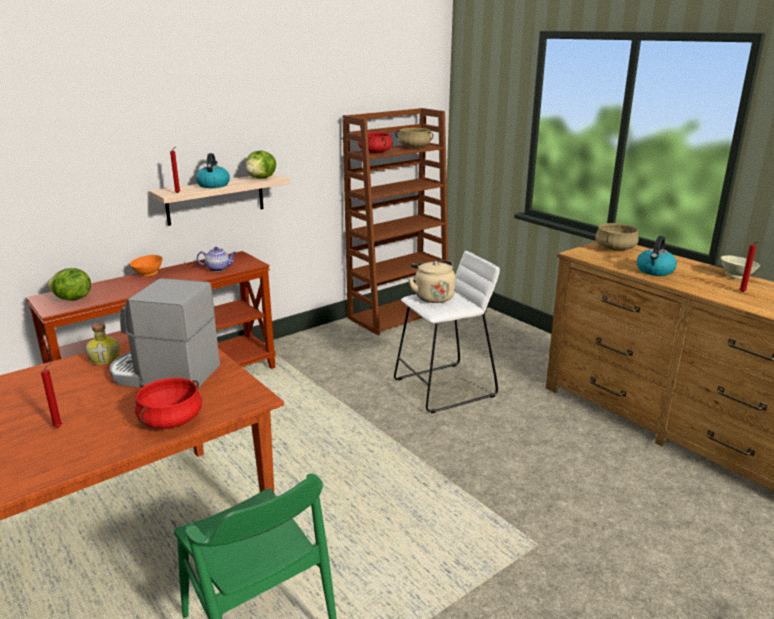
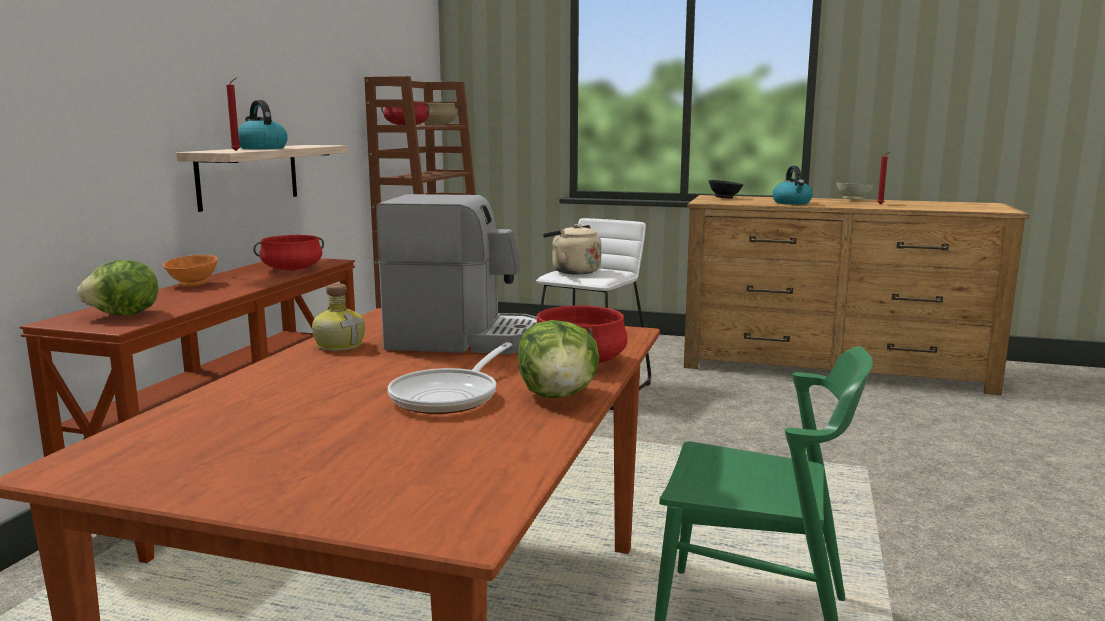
camera: 35 degrees left, 10 degrees down
(59, 427) = (450, 396): red candle -> frying pan
(164, 375) = (465, 340): coffee machine -> coffee machine turned 150 degrees counterclockwise
(218, 269) = (292, 269): teapot -> red cooking pot
(262, 178) = (309, 145): lettuce -> lettuce (558, 396)
(615, 249) = (725, 198): beige cooking pot -> black bowl

